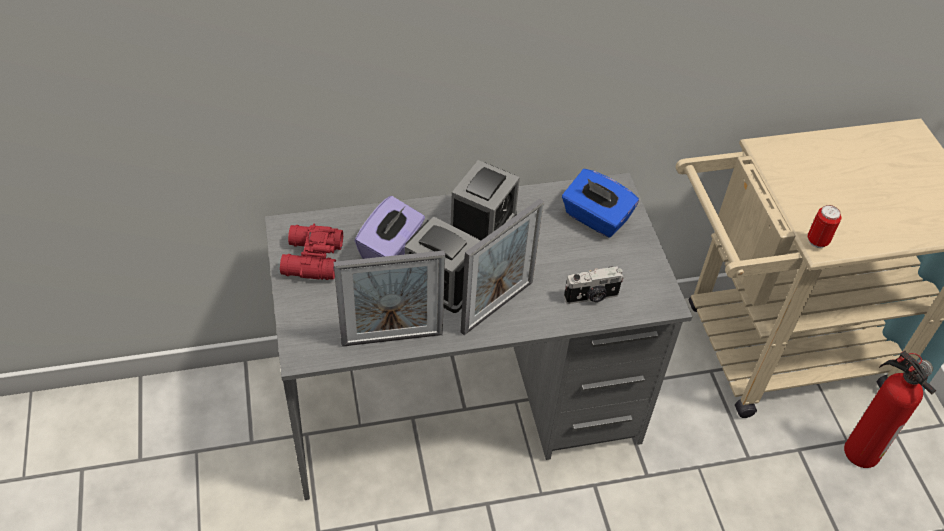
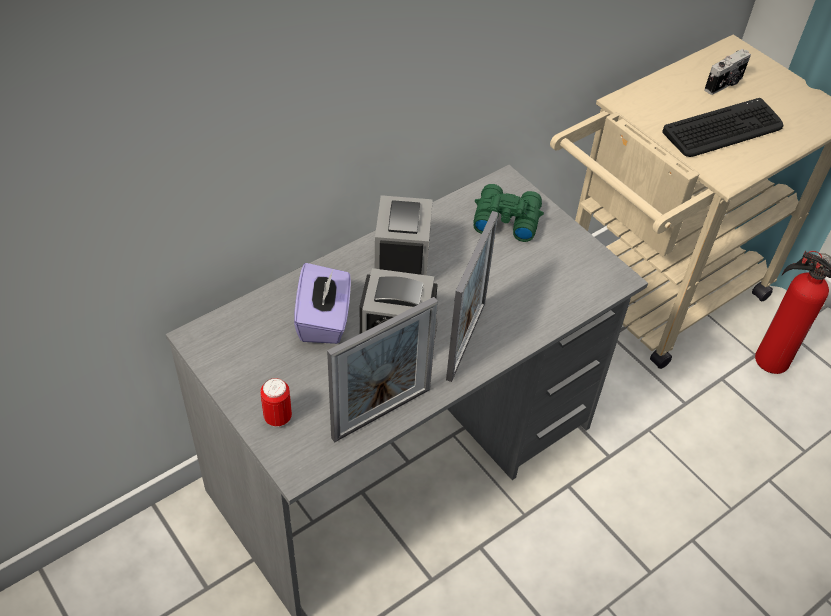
camera: 25 degrees left, 0 degrees up
(311, 260) = (246, 363): red binoculars -> none
(591, 297) = (548, 297): camera -> camera (724, 84)
(595, 218) = (505, 219): blue tissue box -> green binoculars
(817, 241) = (721, 172): can -> can (278, 418)
(847, 203) = (723, 129): none -> keyboard

